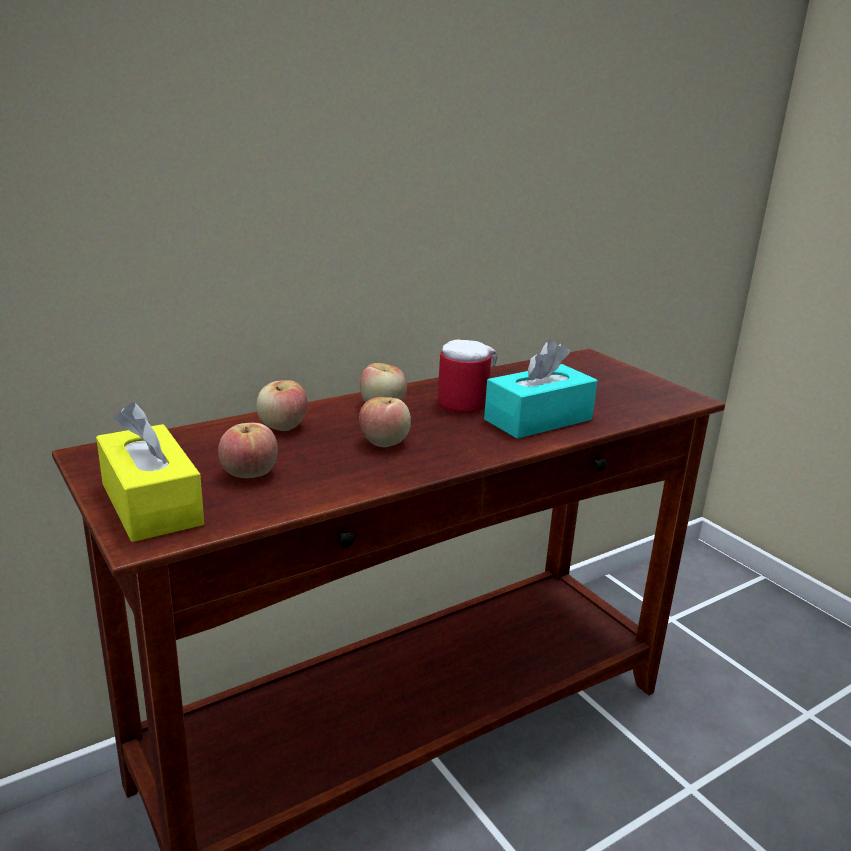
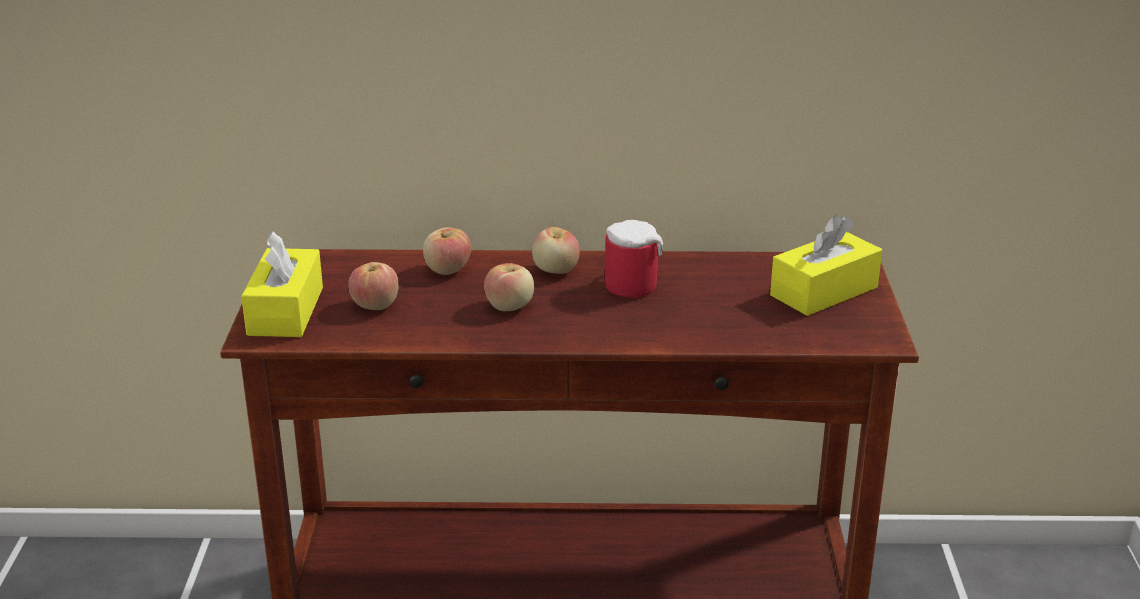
camera: 35 degrees right, 5 degrees up
(538, 419) = (680, 321): turquoise tissue box -> none
(600, 377) = (824, 291): none -> yellow tissue box

